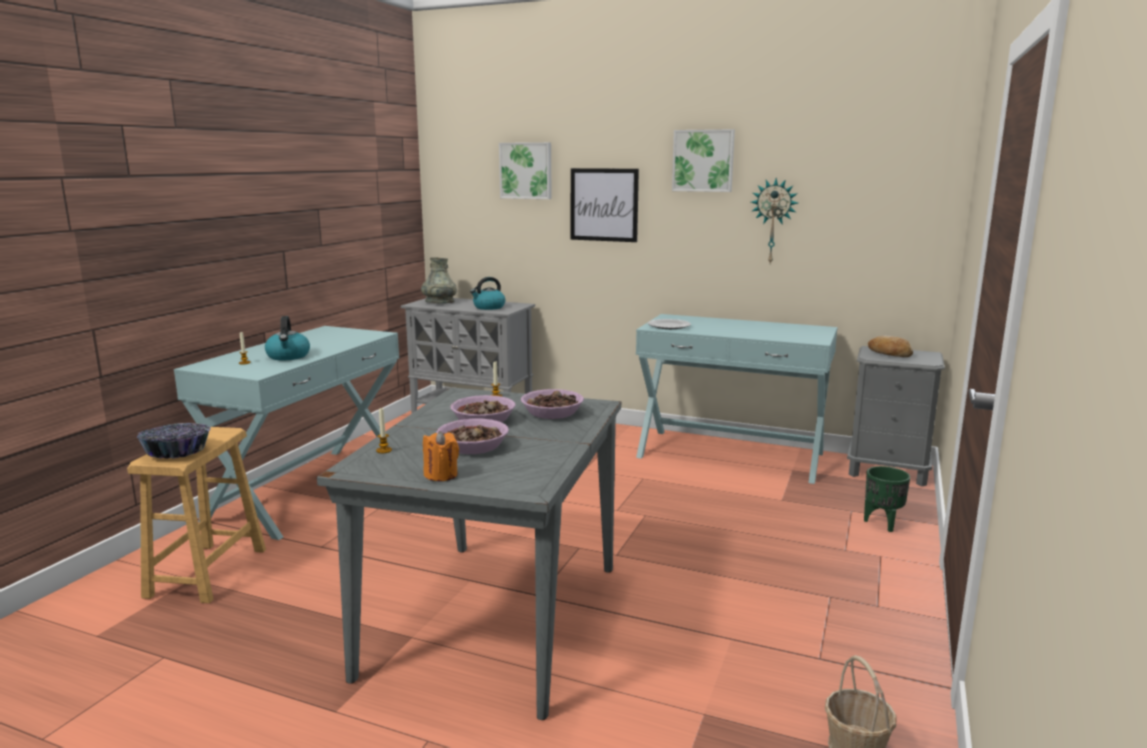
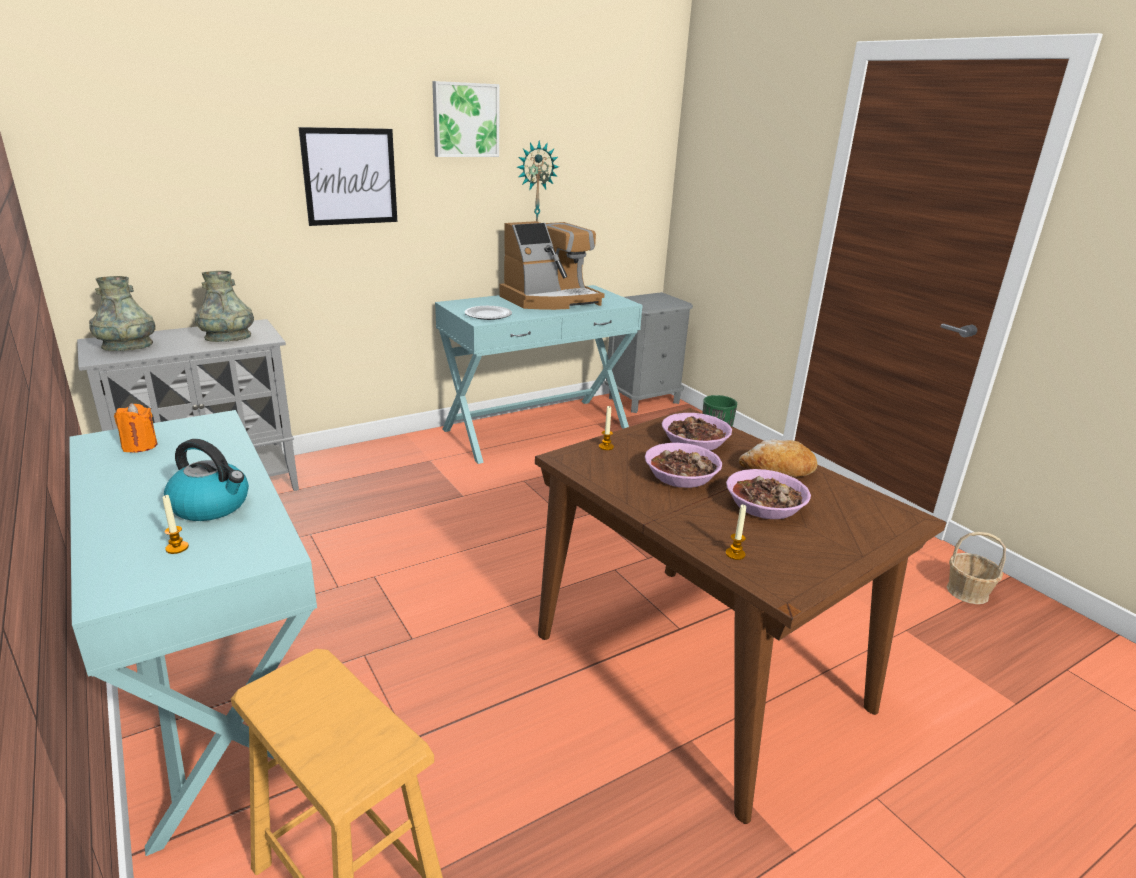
camera: 55 degrees left, 10 degrees up
(178, 452) = (353, 741): bowl -> none
(441, 475) = (842, 546): orange candle -> orange candle (139, 446)
(488, 307) = (228, 338): kettle -> grey vase
(494, 619) = (701, 672): grey dining table -> brown dining table
(526, 170) = (226, 130): picture -> none
(753, 328) = (550, 300): none -> coffee machine
(889, 354) = (645, 301): bread -> bread (777, 470)

